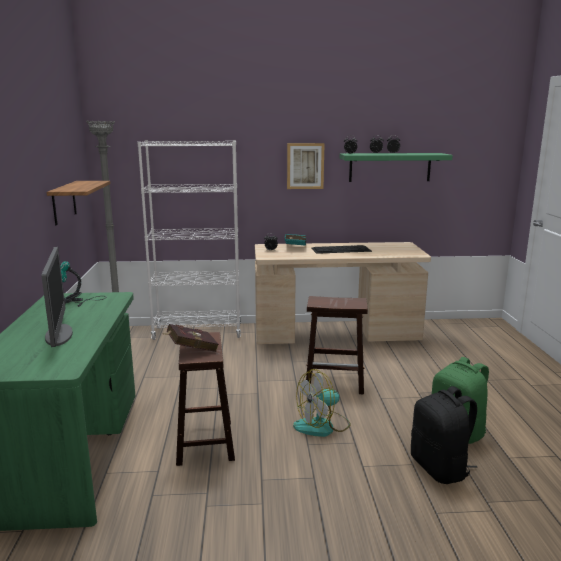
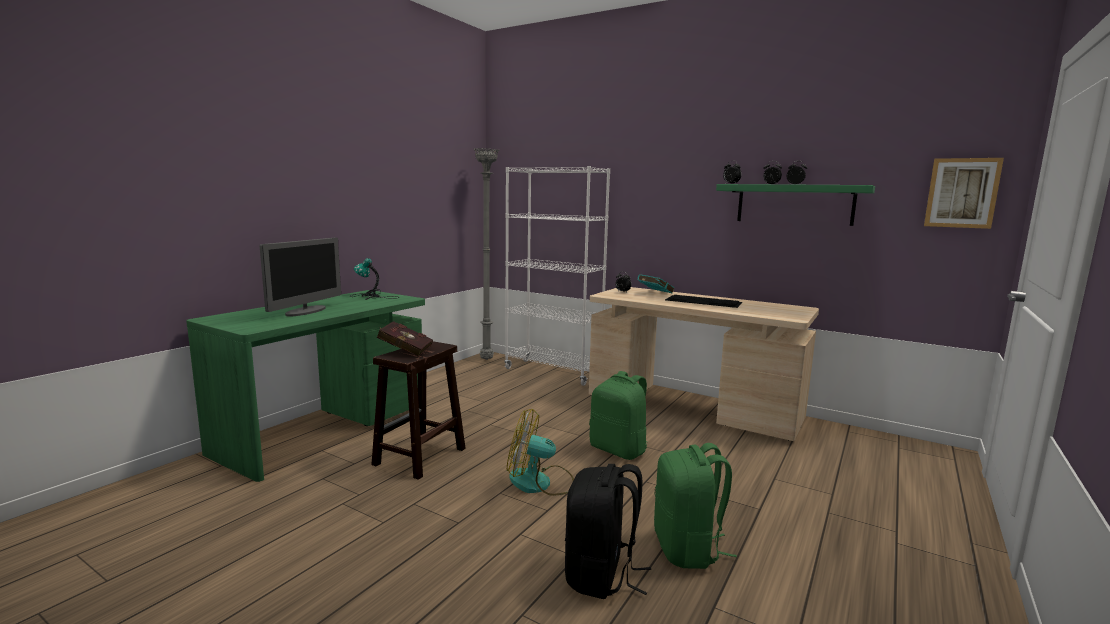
camera: 35 degrees right, 5 degrees down
(64, 202) = (428, 218): shelf -> none
(305, 166) = (685, 199): picture -> picture (961, 193)
(335, 382) = (619, 450): brown stool -> green backpack

